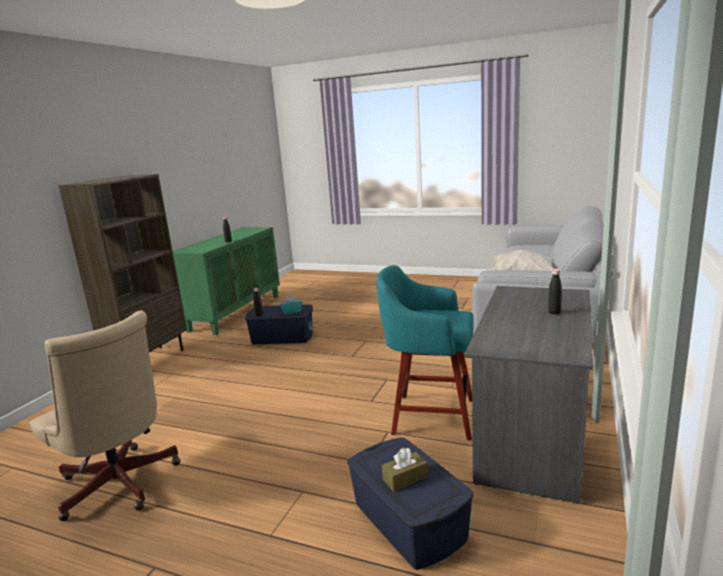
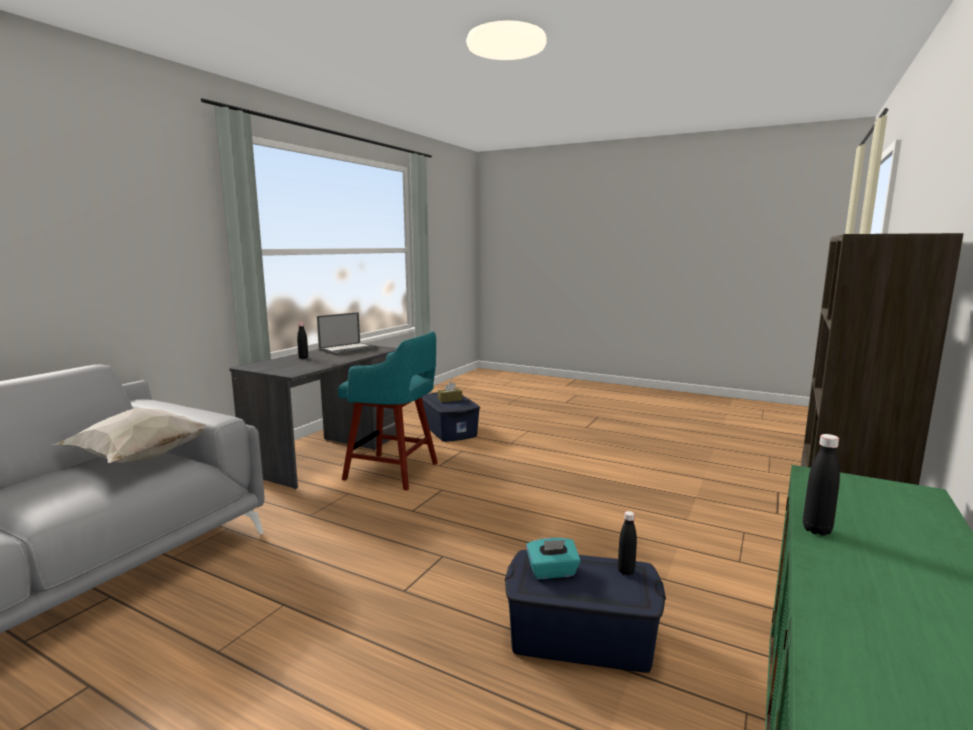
camera: 175 degrees left, 5 degrees down
(120, 487) = (648, 454): beige office chair -> none
(536, 339) = (349, 349): none -> laptop

